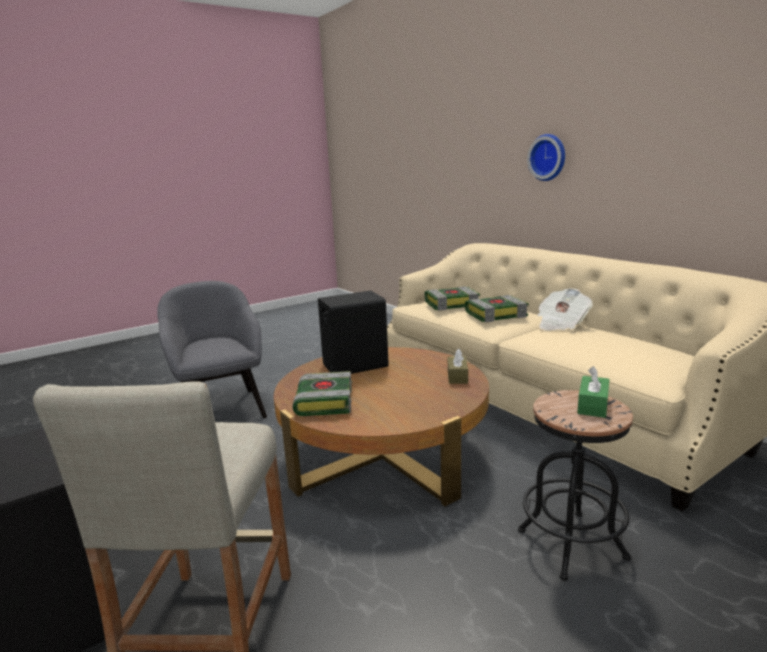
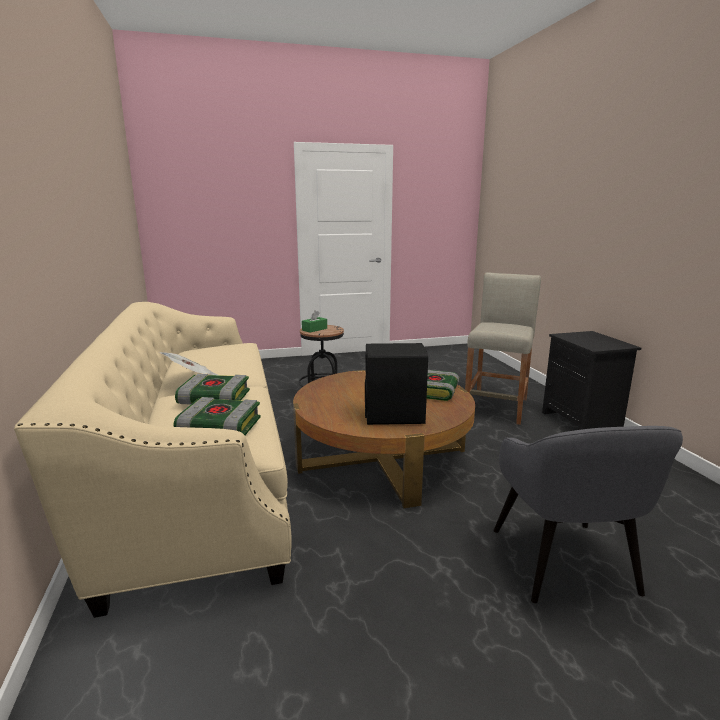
camera: 160 degrees left, 0 degrees up
(457, 376) = (321, 391): brown tissue box -> none
(548, 157) = (31, 219): wall clock -> none

